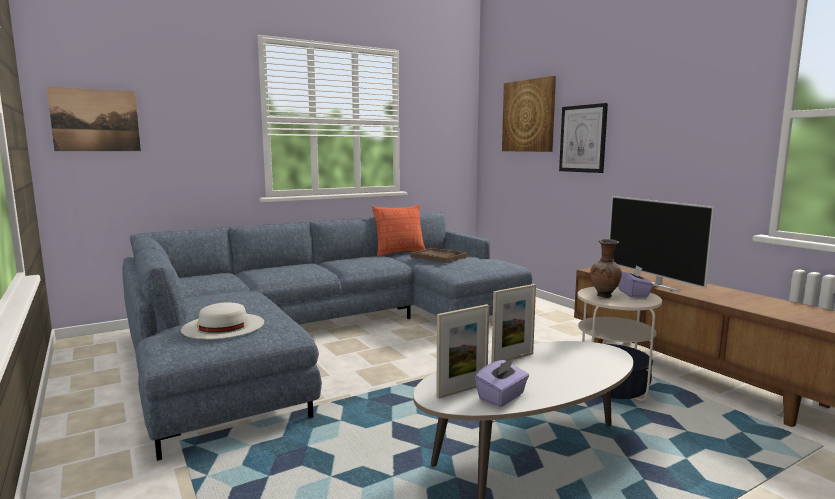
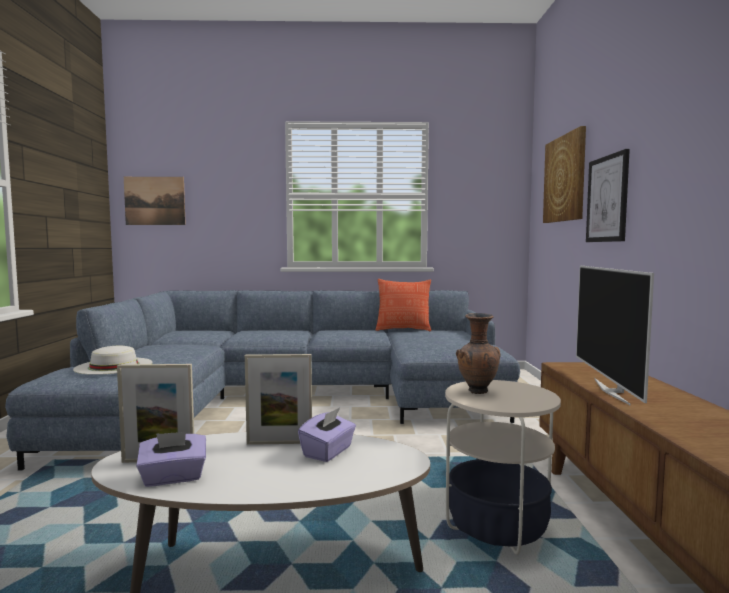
camera: 30 degrees right, 5 degrees down
(438, 257) = (427, 336): brown tray -> none
(633, 293) = (528, 395): purple tissue box -> purple tissue box (328, 452)

